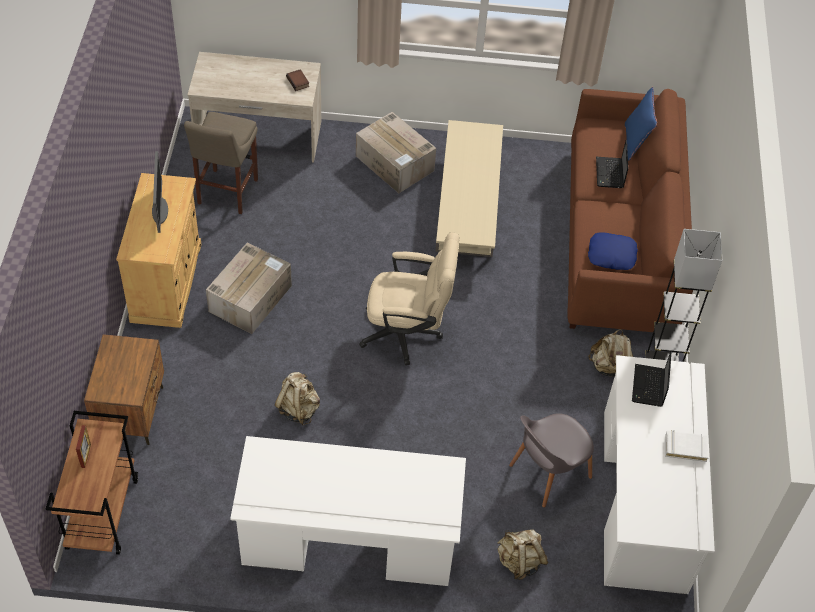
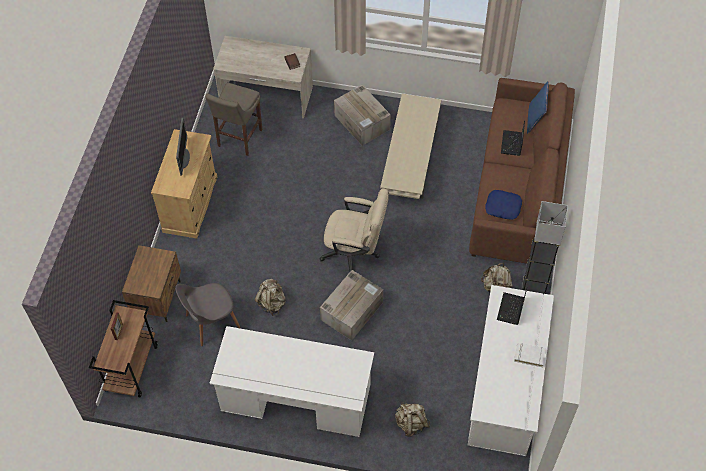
camera: 10 degrees right, 5 degrees up
(250, 297) = (247, 219): cardboard box -> cardboard box (352, 310)
(548, 472) = (440, 361): grey chair -> grey chair (211, 322)

